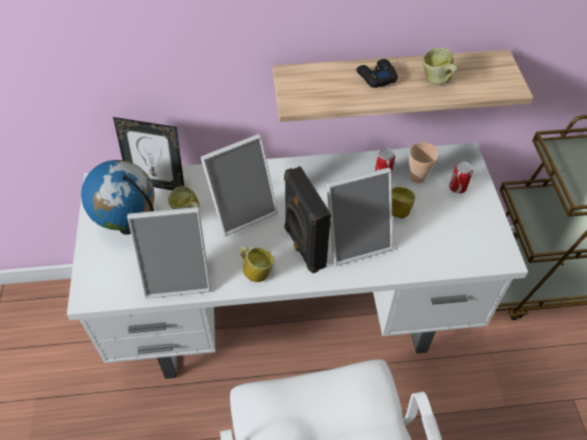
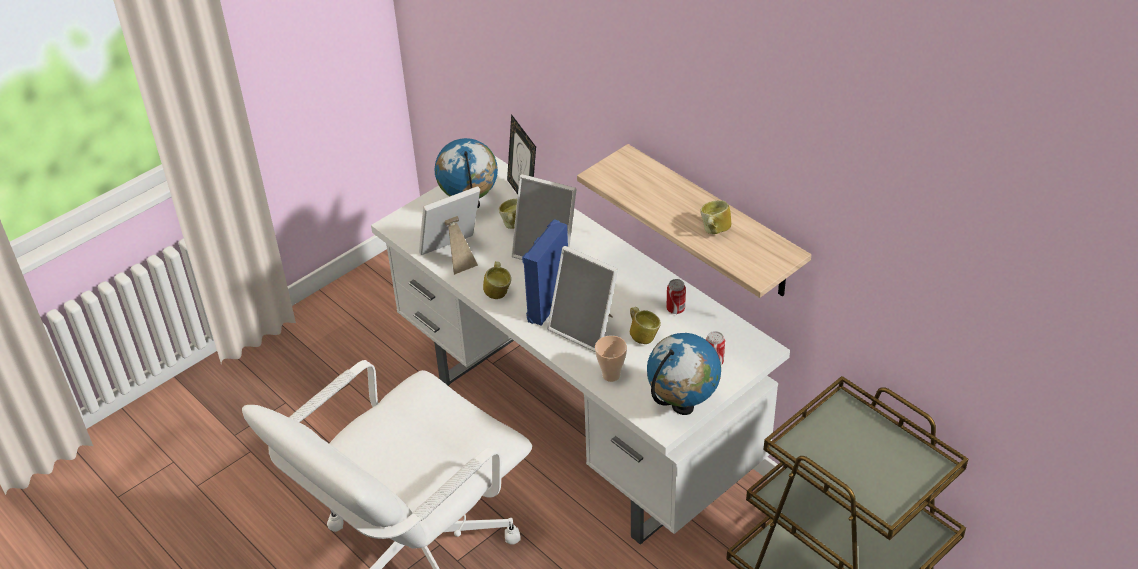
camera: 55 degrees right, 10 degrees down
(178, 275) = (454, 255): picture frame -> picture frame turned 105 degrees clockwise
(303, 247) = (547, 304): black speaker -> blue speaker
(376, 77) = (678, 199): black game controller -> none
(417, 177) = (698, 331): cup -> cup (611, 375)
(491, 234) = (682, 406): none -> globe

